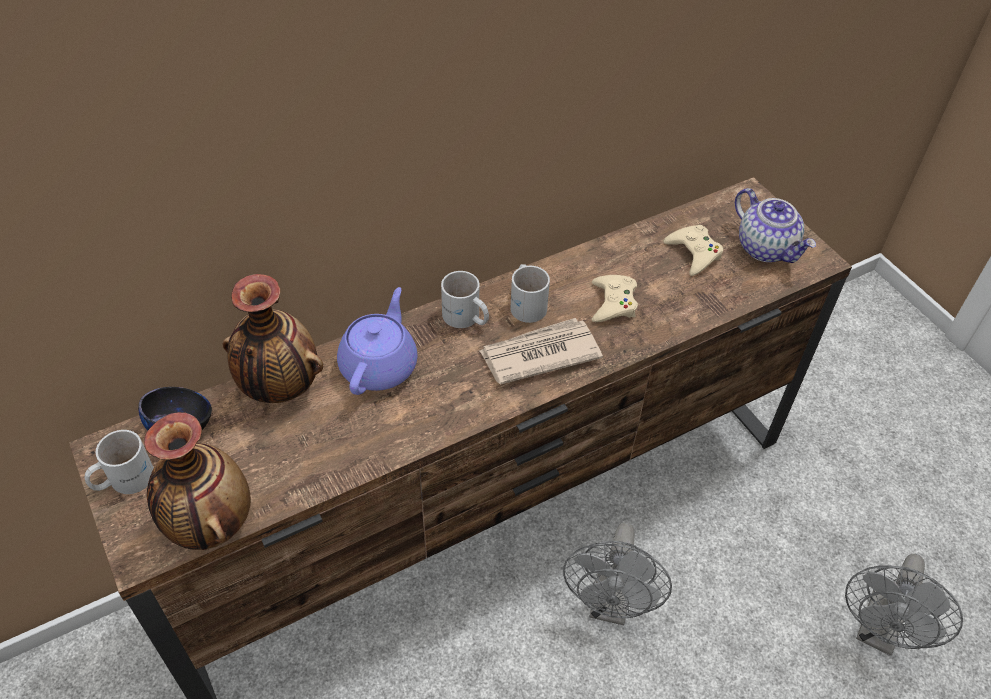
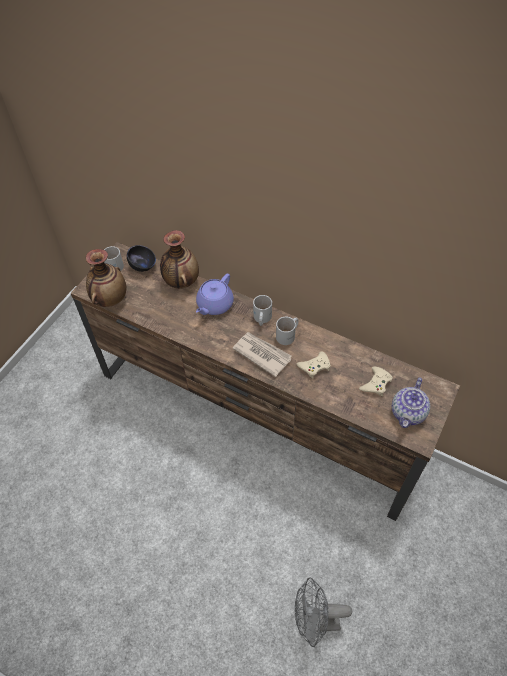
camera: 60 degrees right, 5 degrees up
(379, 365) = (214, 305): purple teapot -> purple teapot turned 135 degrees clockwise
(610, 605) = (246, 488): grey fan -> none

